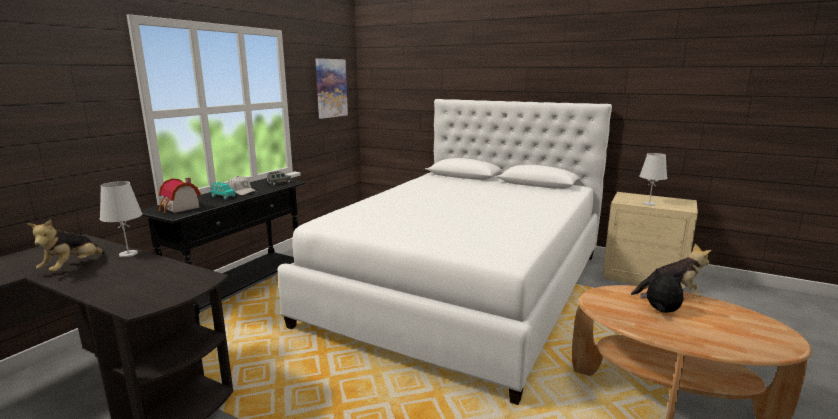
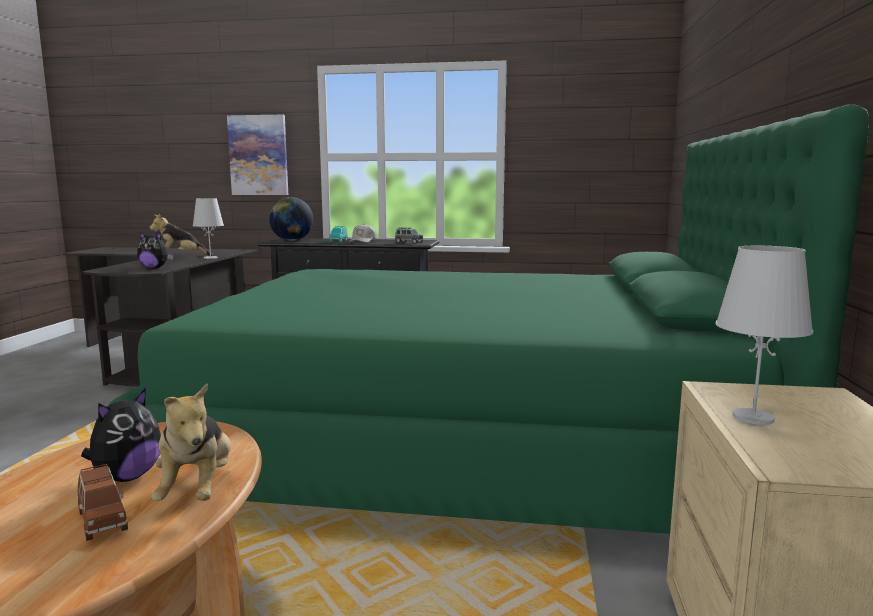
camera: 70 degrees right, 5 degrees down
(179, 208) = (291, 240): toy house -> globe
(179, 278) = (155, 268): none -> plush toy
(331, 88) = (600, 137): picture -> picture (258, 155)
(464, 287) = (466, 448): white bed -> green bed
(704, 314) = (102, 520): none -> brown toy car

